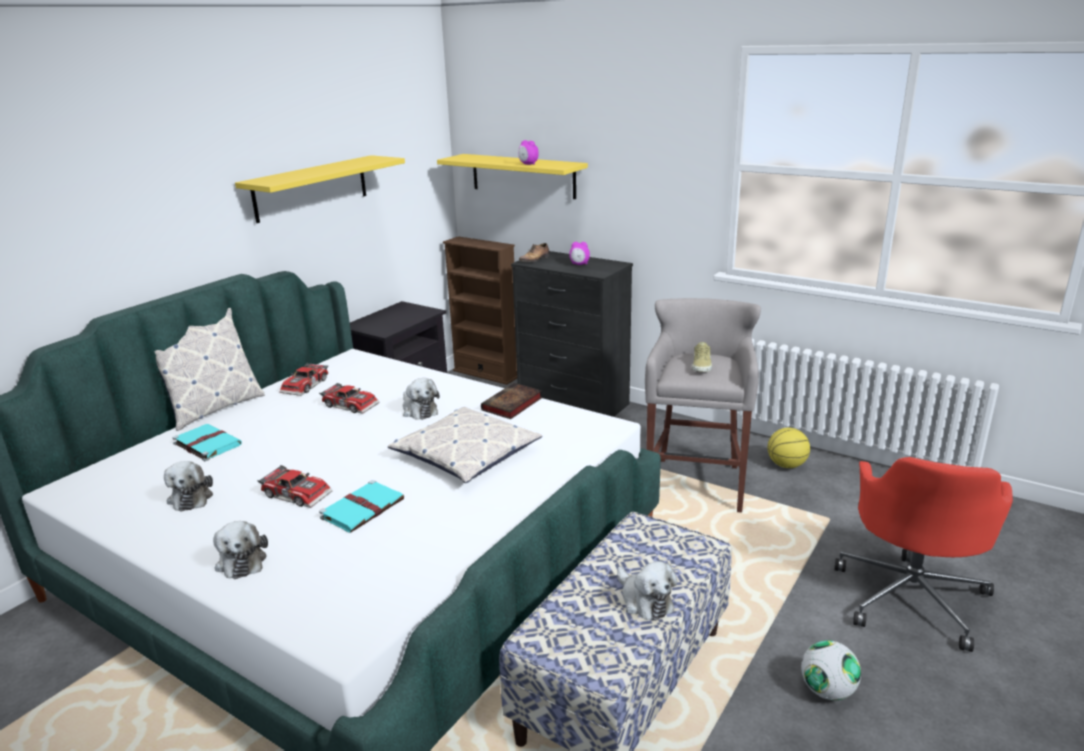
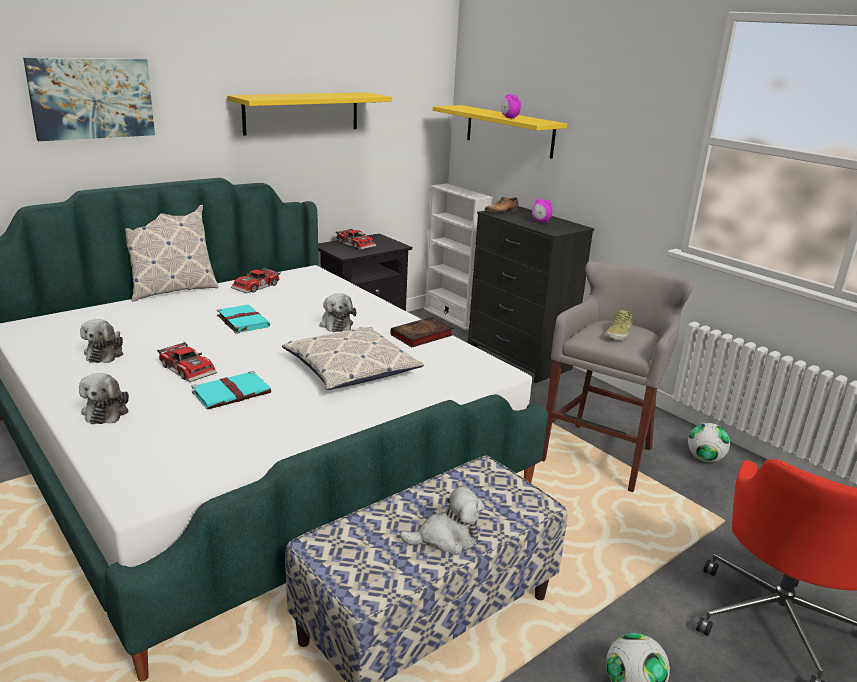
camera: 15 degrees right, 0 degrees up
(94, 211) = (92, 98): none -> picture
(206, 444) = (147, 316): turquoise book -> turquoise book (242, 320)
(351, 404) = (283, 308): toy car -> toy car (356, 244)
(486, 373) = (452, 317): brown bookcase -> white bookcase
(644, 600) = (446, 538): plush toy -> plush toy turned 90 degrees counterclockwise
(786, 465) = (704, 459): basketball -> football

